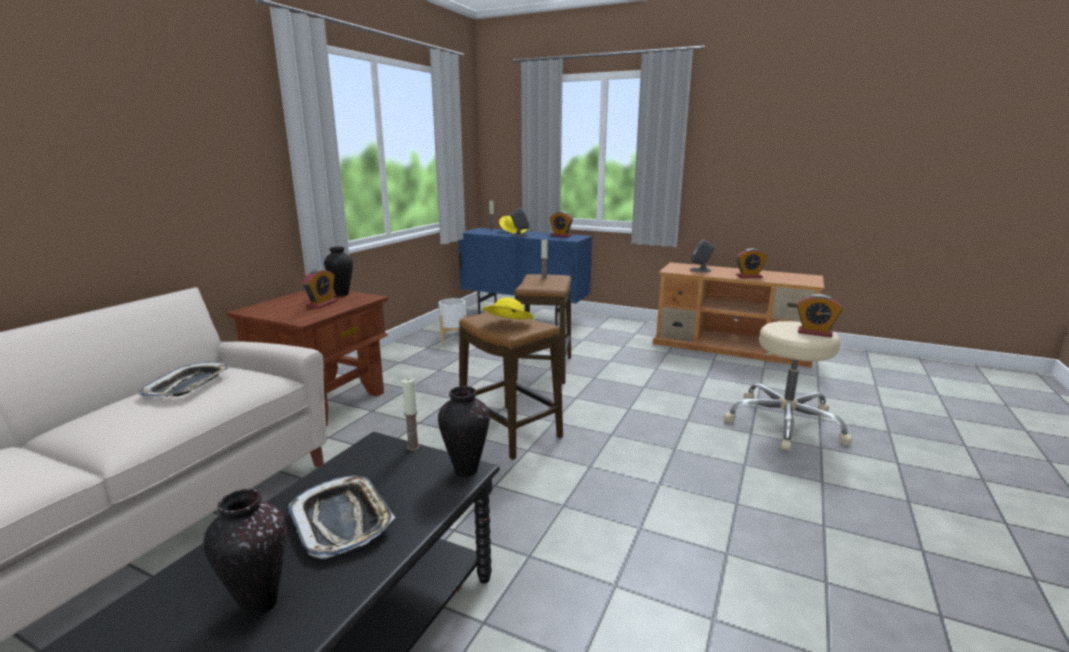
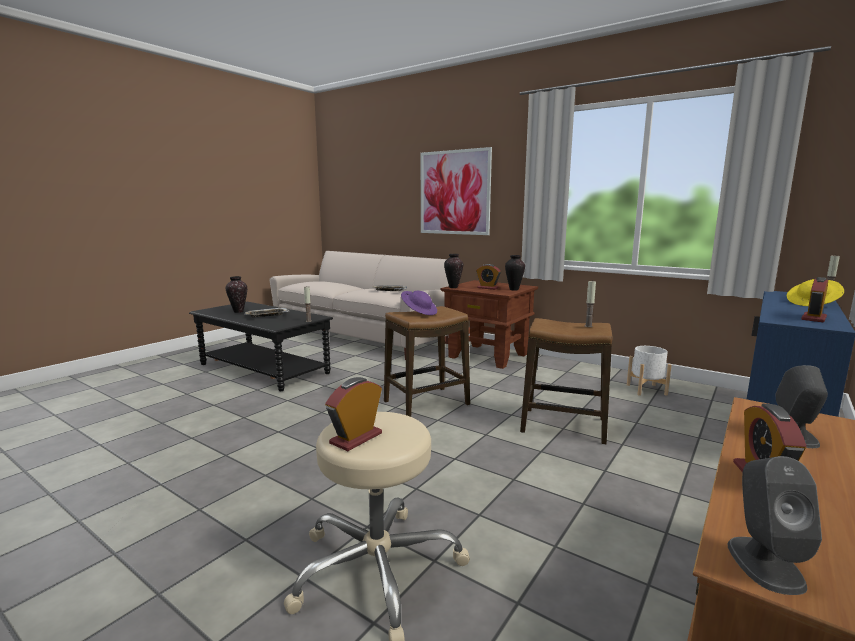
camera: 100 degrees right, 5 degrees down
(138, 157) = (454, 192): none -> picture
(465, 470) = (277, 326): vase -> vase (453, 287)
(507, 325) = (419, 312): yellow hat -> purple hat
(520, 235) = (780, 305): grey speaker -> grey speaker (764, 563)

